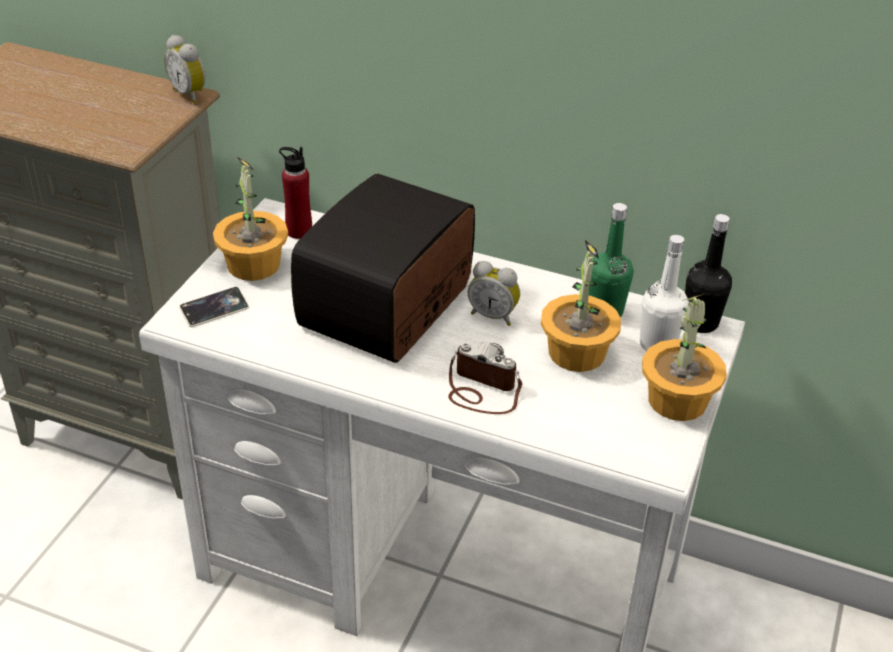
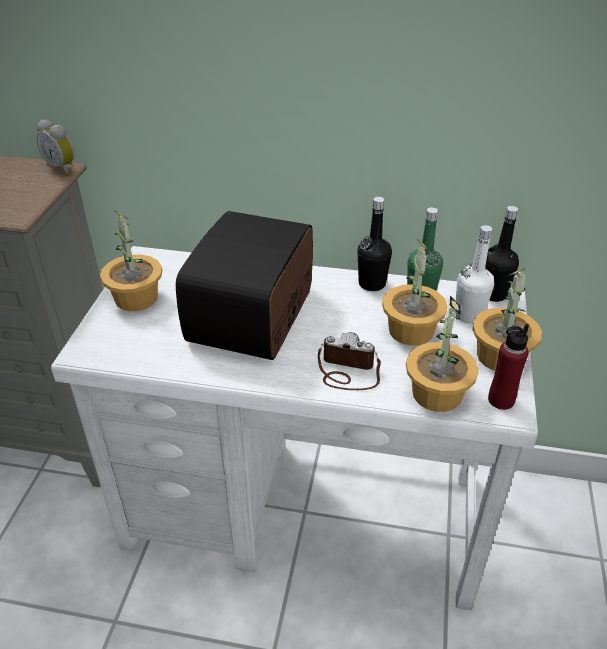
camera: 10 degrees left, 0 degrees up
(214, 310) = (112, 339): phone -> none
(299, 231) = (166, 267): red bottle -> red bottle (500, 400)
(493, 315) = (337, 310): alarm clock -> none
(548, 287) = (372, 284): none -> black bottle
(580, 431) = (436, 393): none -> potted plant

